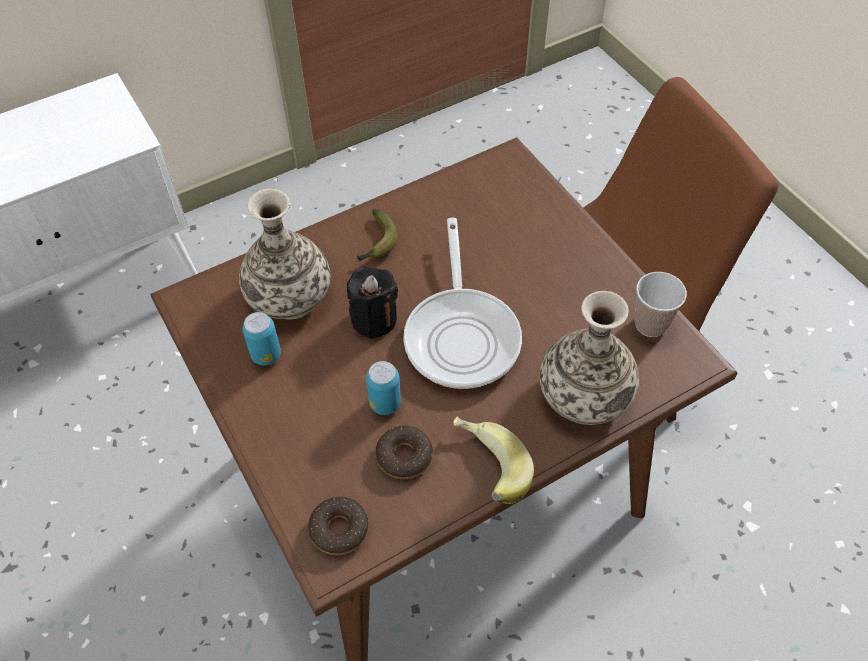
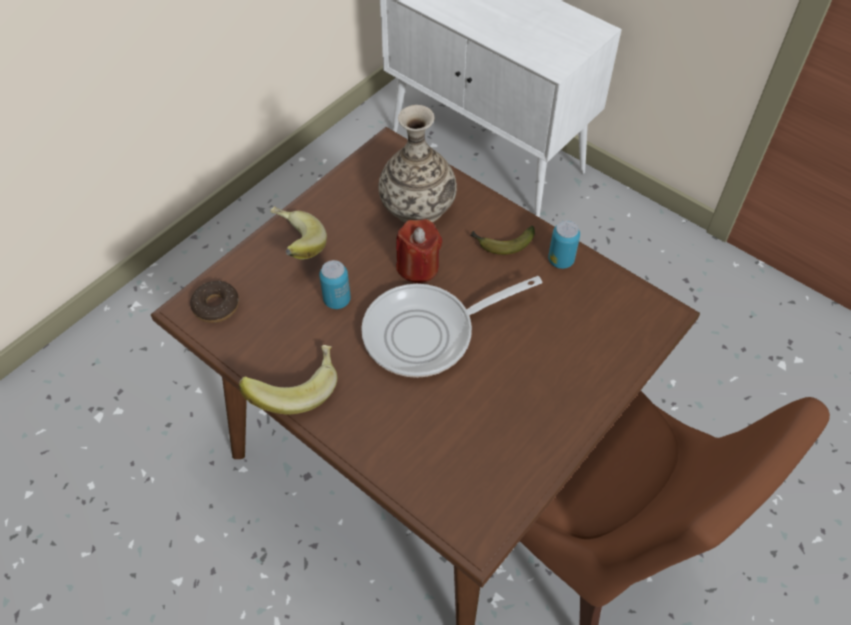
camera: 70 degrees right, 0 degrees up
(266, 355) = (355, 211): can -> can (561, 260)
(288, 428) = (293, 247): none -> banana
(374, 319) = (418, 267): black candle -> red candle
(404, 456) = (291, 328): donut -> none
(584, 396) = (398, 445): vase -> none
(650, 324) = (506, 486): cup -> none

